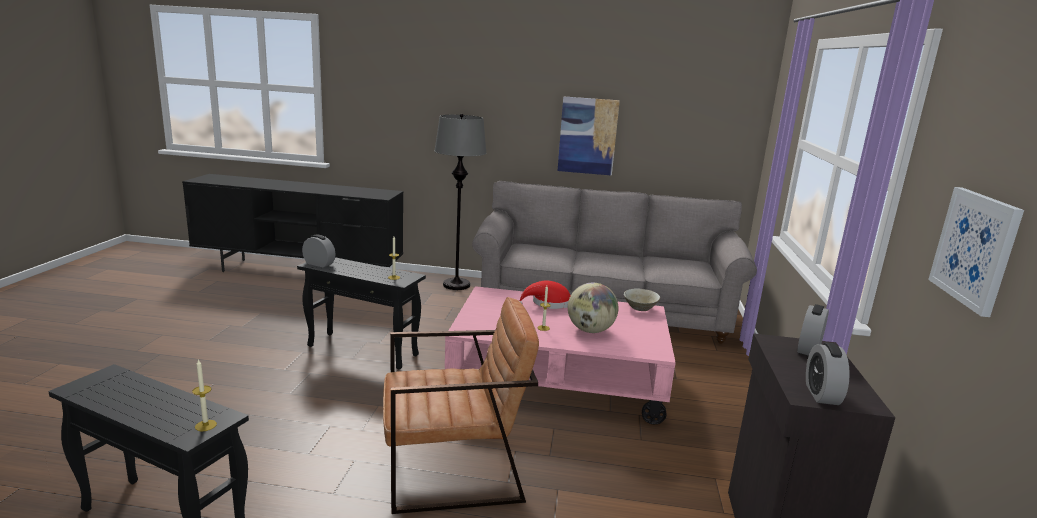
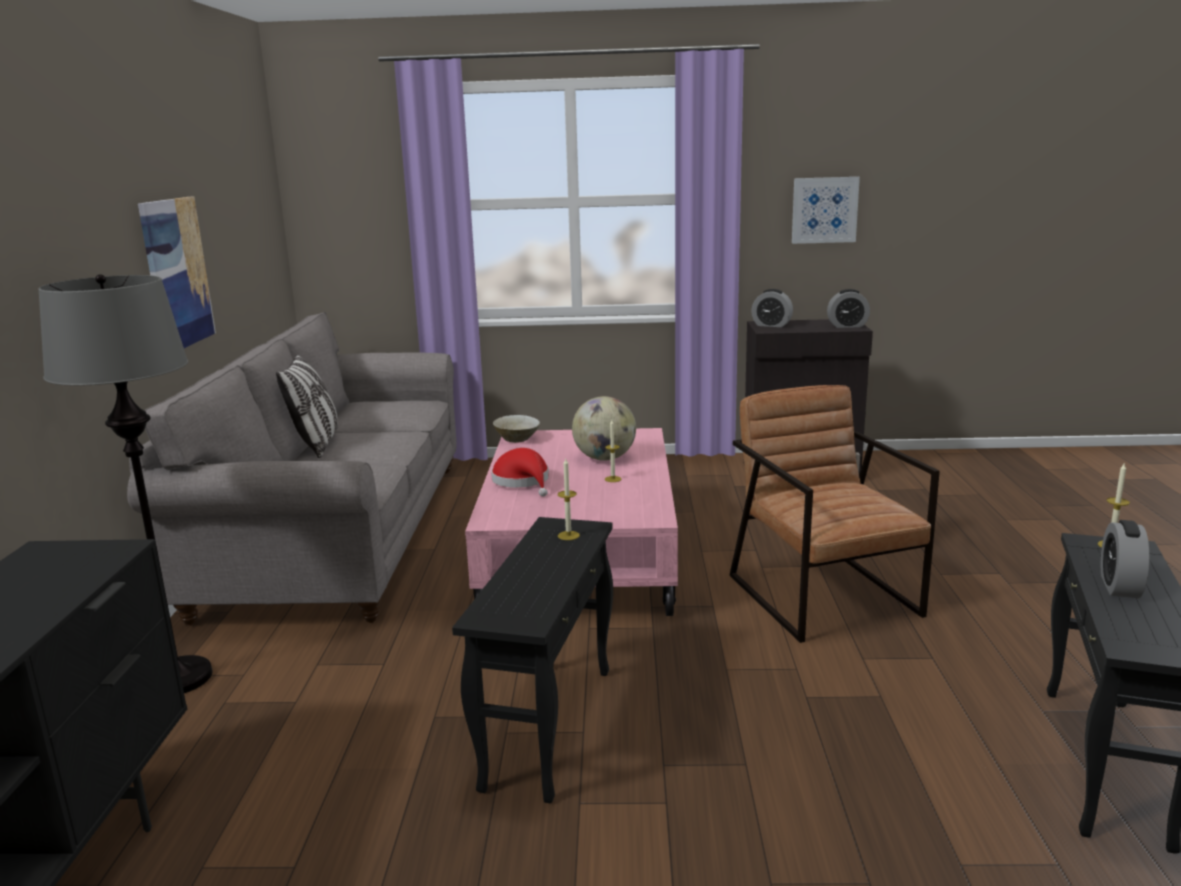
camera: 95 degrees left, 0 degrees up
(319, 264) = (523, 615): alarm clock -> alarm clock (1119, 586)
(609, 253) = (316, 444): none -> pillow

